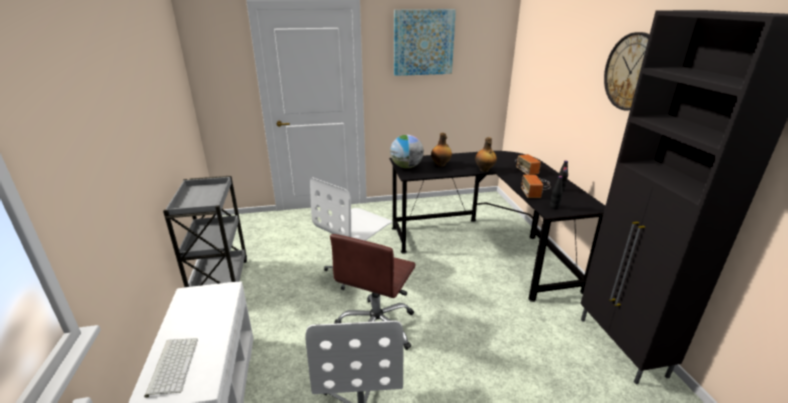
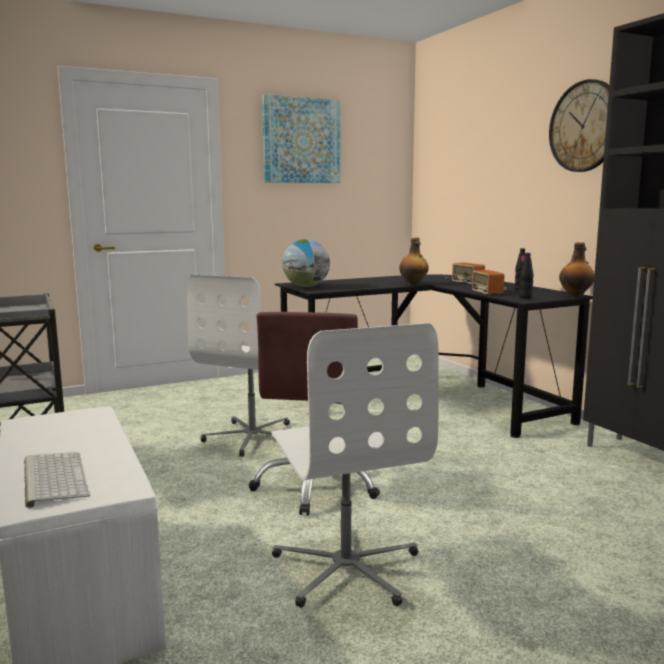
camera: 15 degrees left, 15 degrees down
(440, 165) = (352, 284): bottle -> bottle (576, 295)

